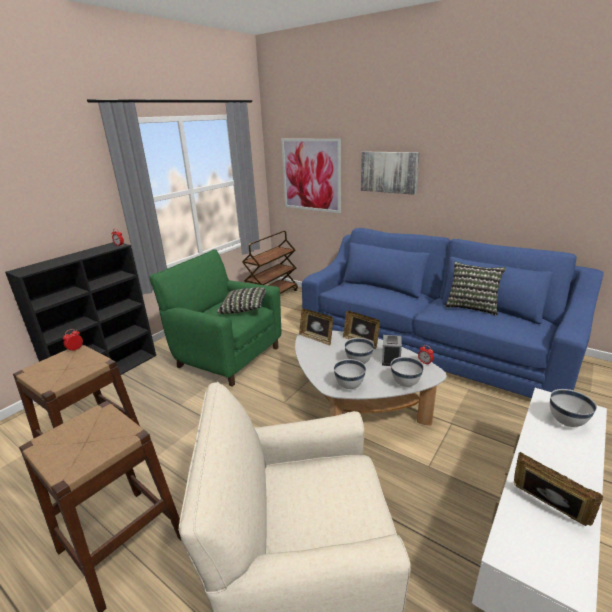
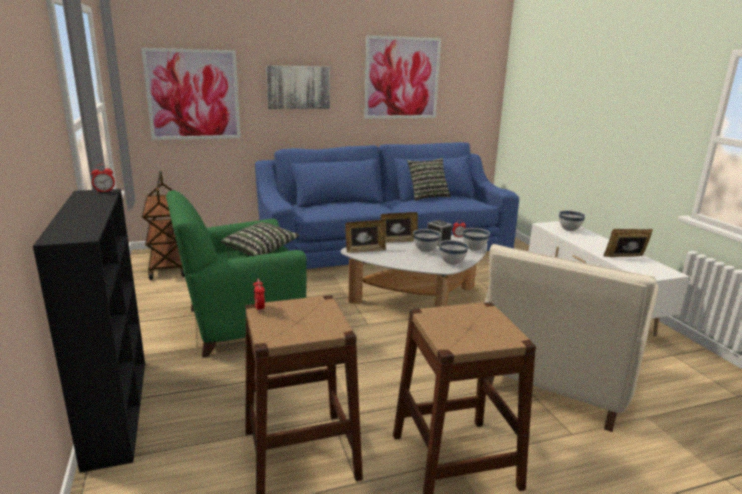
camera: 55 degrees left, 5 degrees down
(503, 166) = (402, 78): none -> picture

